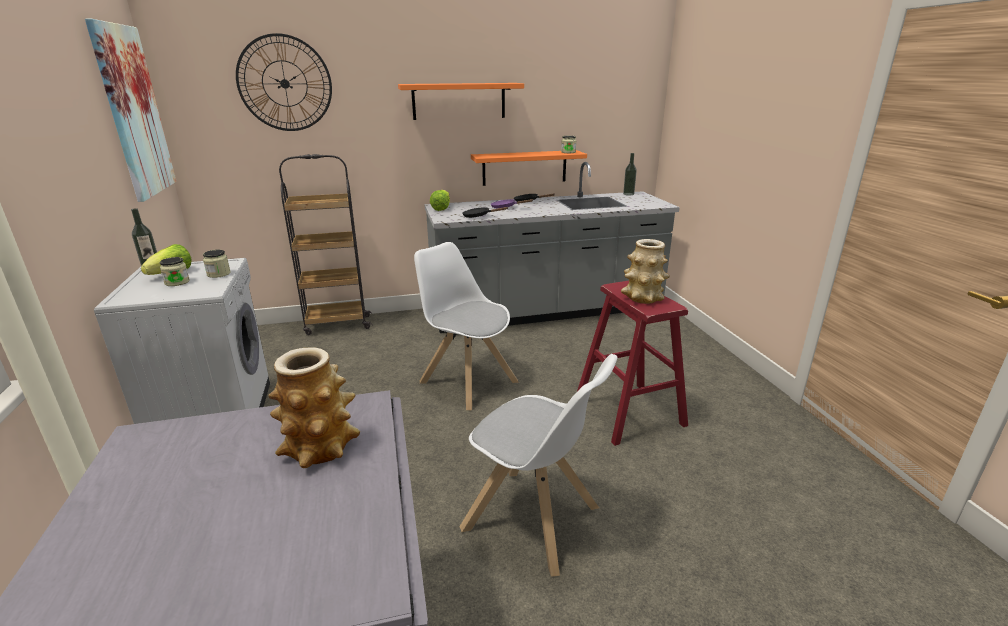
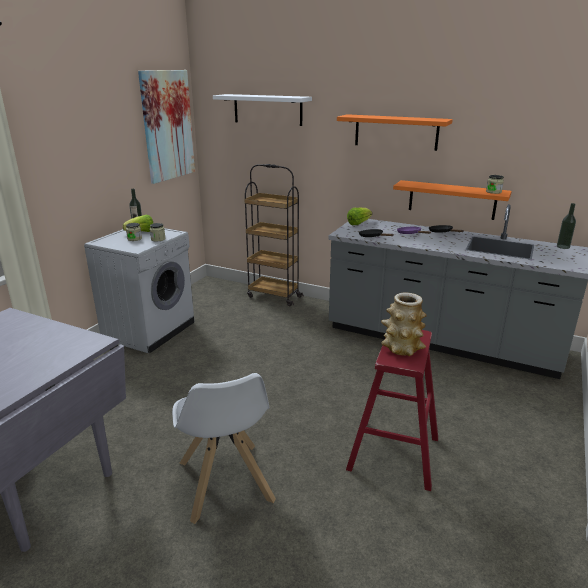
camera: 40 degrees right, 0 degrees up
(285, 83) = (267, 109): wall clock -> white shelf
(320, 447) = (46, 352): vase -> none
(467, 381) = (305, 370): chair -> none

